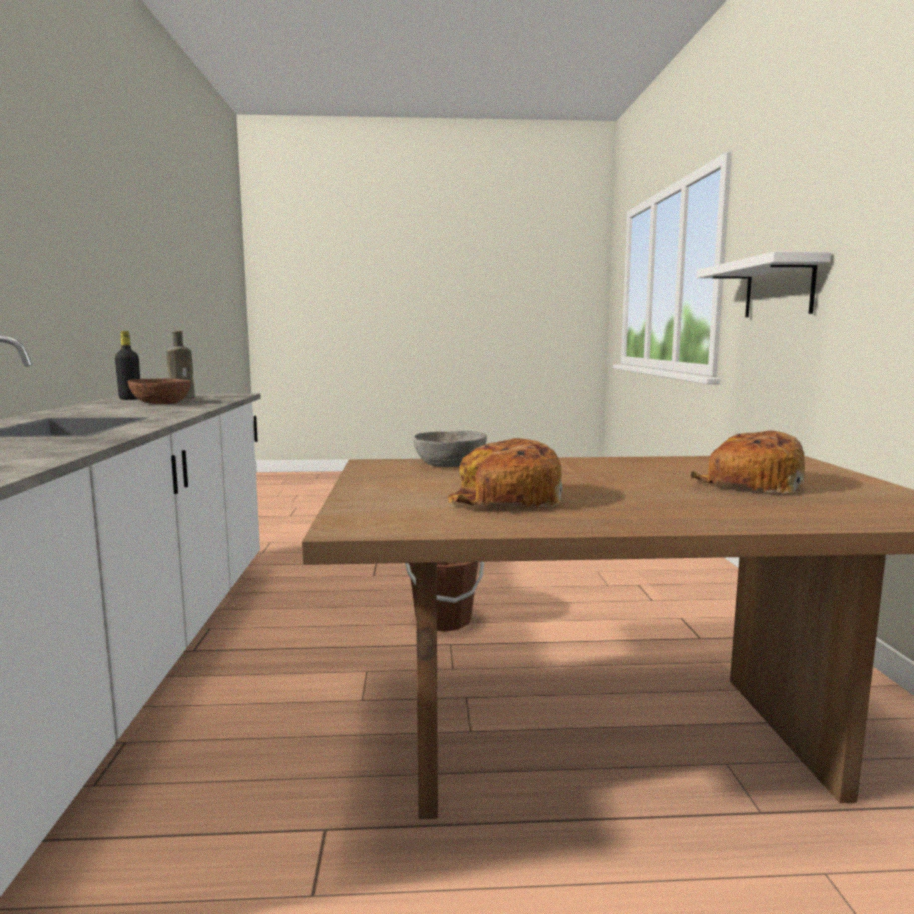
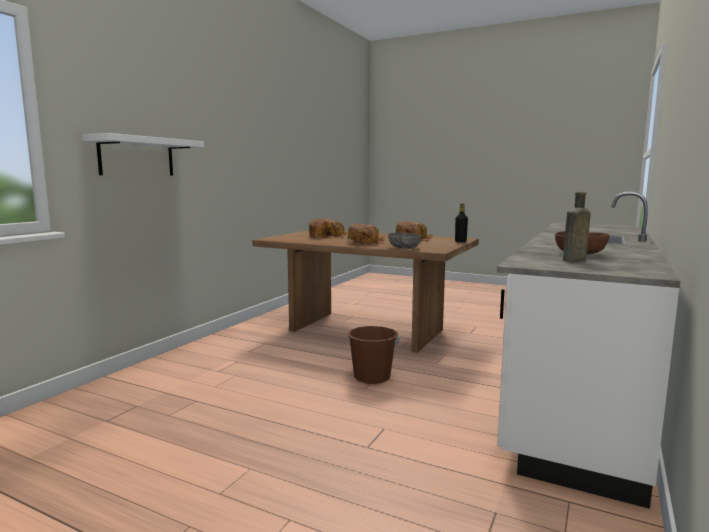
camera: 150 degrees left, 0 degrees up
(130, 399) = (631, 263): black bottle -> black bottle (460, 242)
(567, 471) = (366, 242): none -> bread

